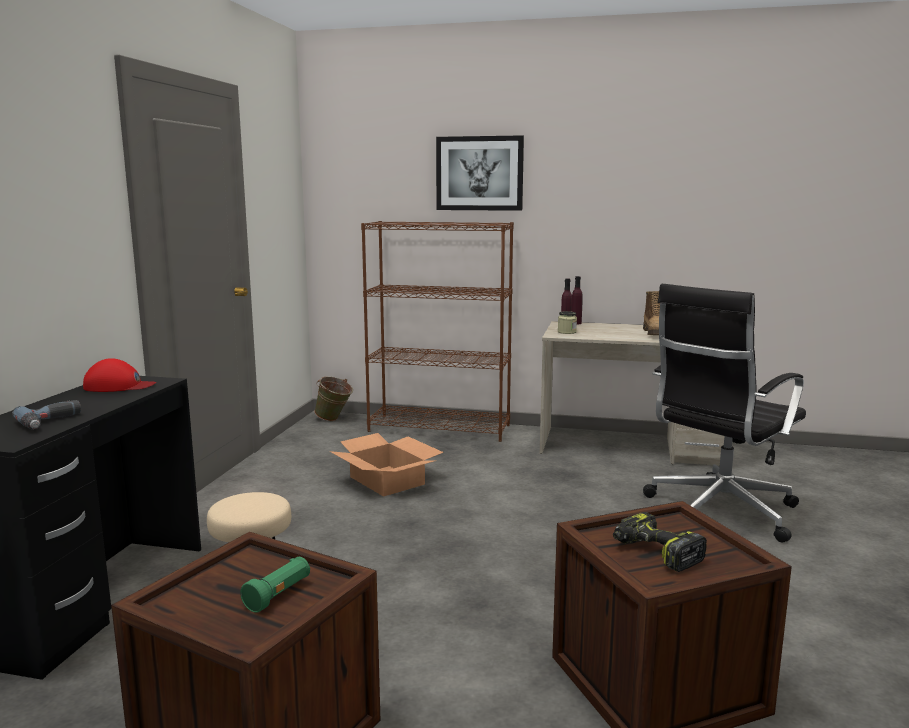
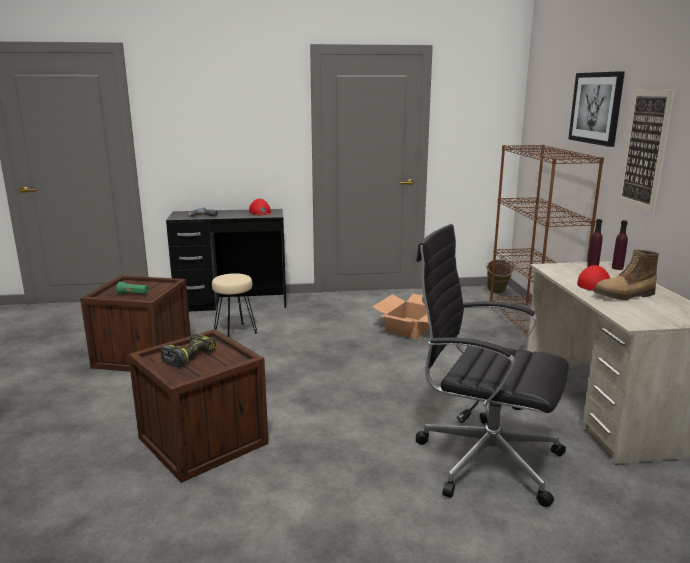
camera: 70 degrees right, 5 degrees up
(567, 332) = (566, 268): jar -> none
(573, 208) = (644, 149): none -> picture
(618, 334) = (593, 283): none -> red cap

